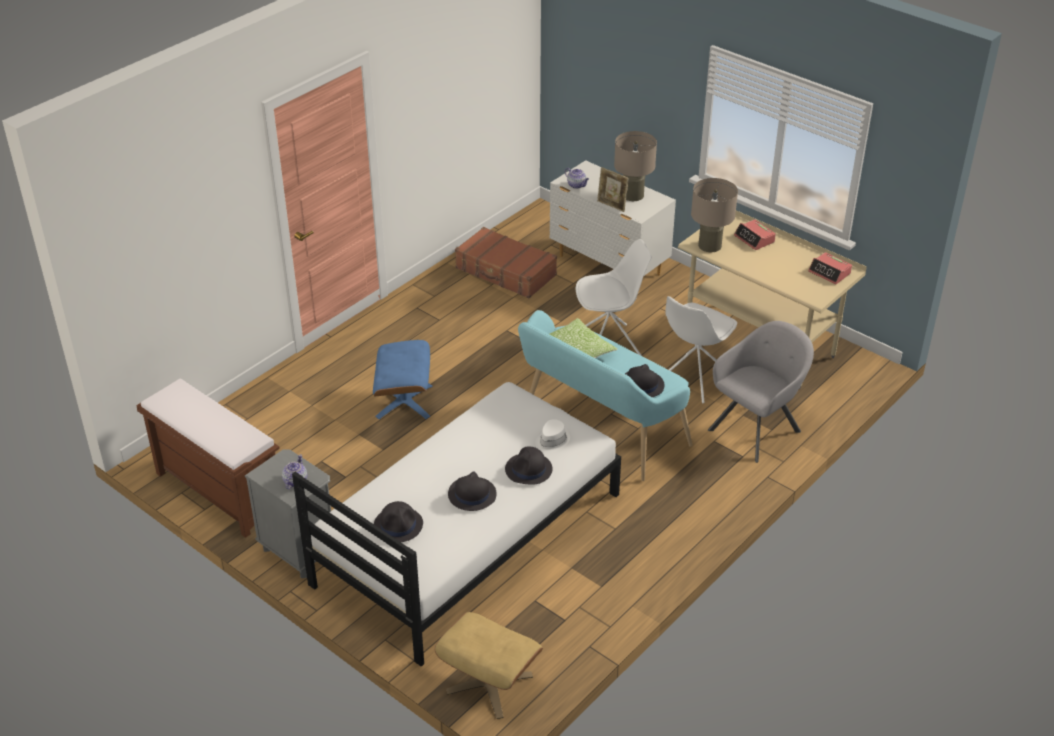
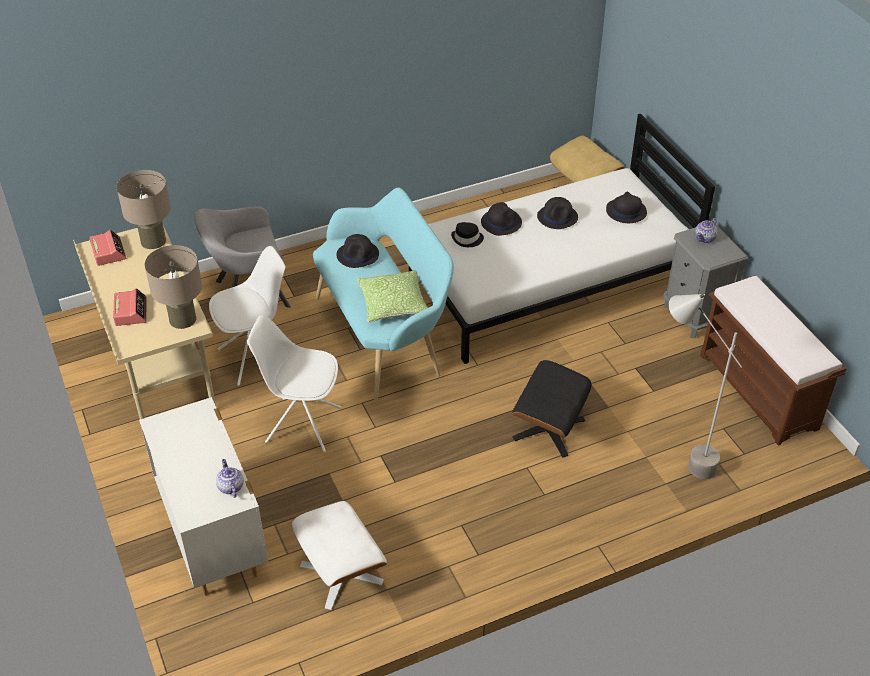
camera: 155 degrees left, 5 degrees up
(282, 412) = (679, 458): none -> grey floor lamp
(404, 401) = (548, 428): blue ottoman -> black ottoman
(505, 272) = (341, 573): brown suitcase -> white ottoman
(551, 440) = (467, 239): white hat -> black hat
(612, 206) = (219, 435): picture frame -> none
(633, 195) = (180, 444): beige table lamp -> beige table lamp (153, 241)

